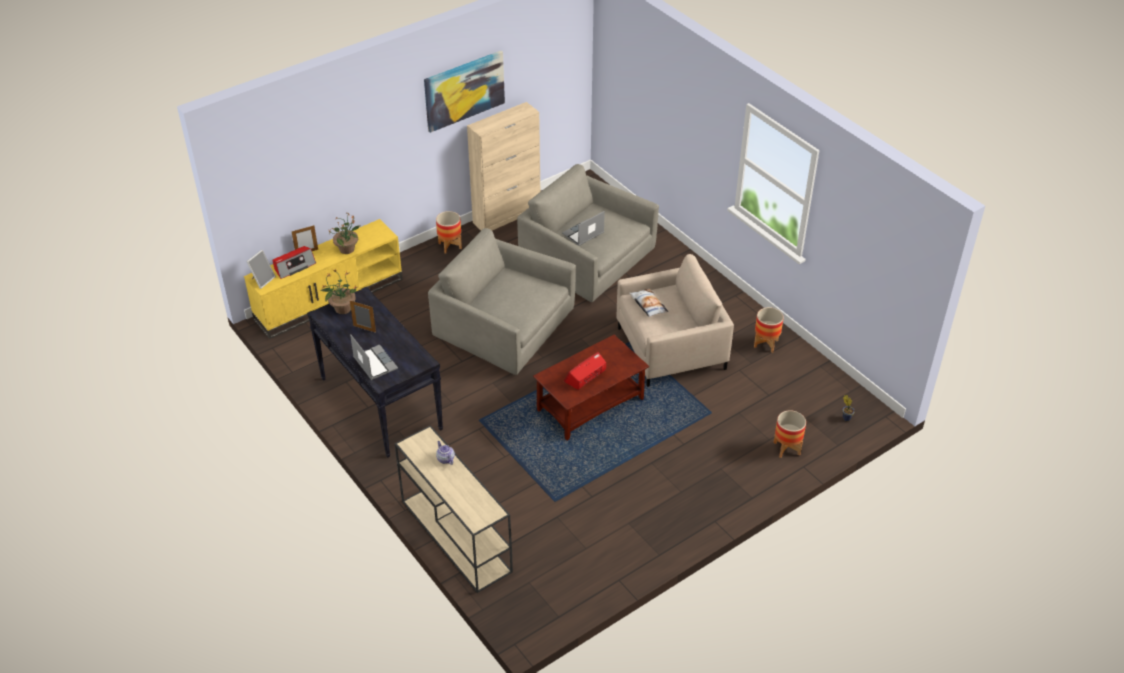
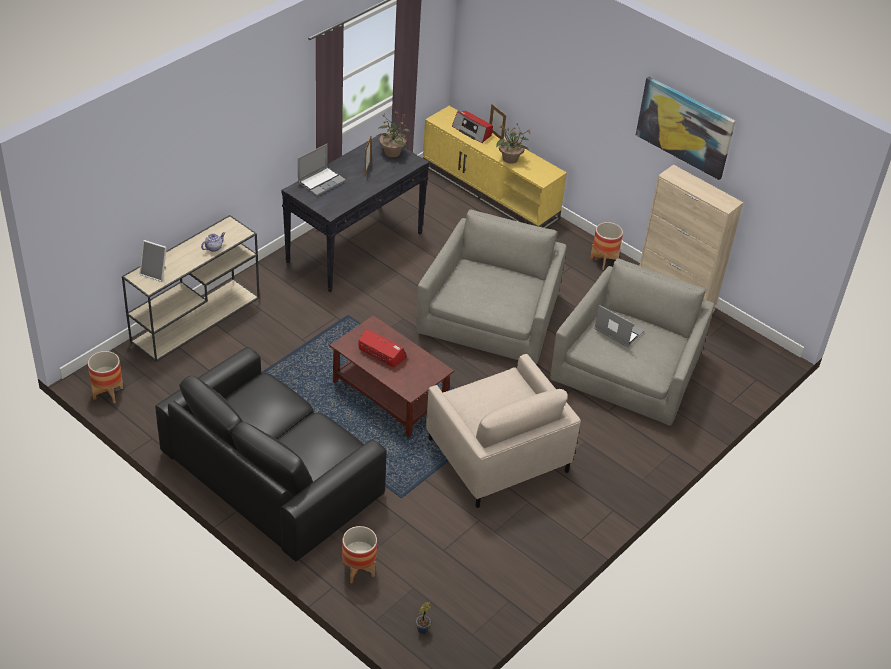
camera: 75 degrees right, 0 degrees up
(262, 280) = (447, 116): picture frame -> picture frame (155, 273)
(648, 305) = (501, 388): pillow -> none
(674, 493) = (272, 473): none -> black sofa
(766, 344) = (533, 544): planter -> planter (108, 393)

